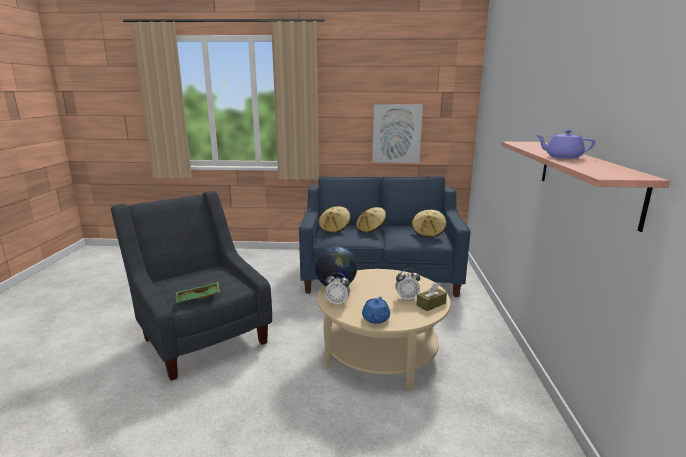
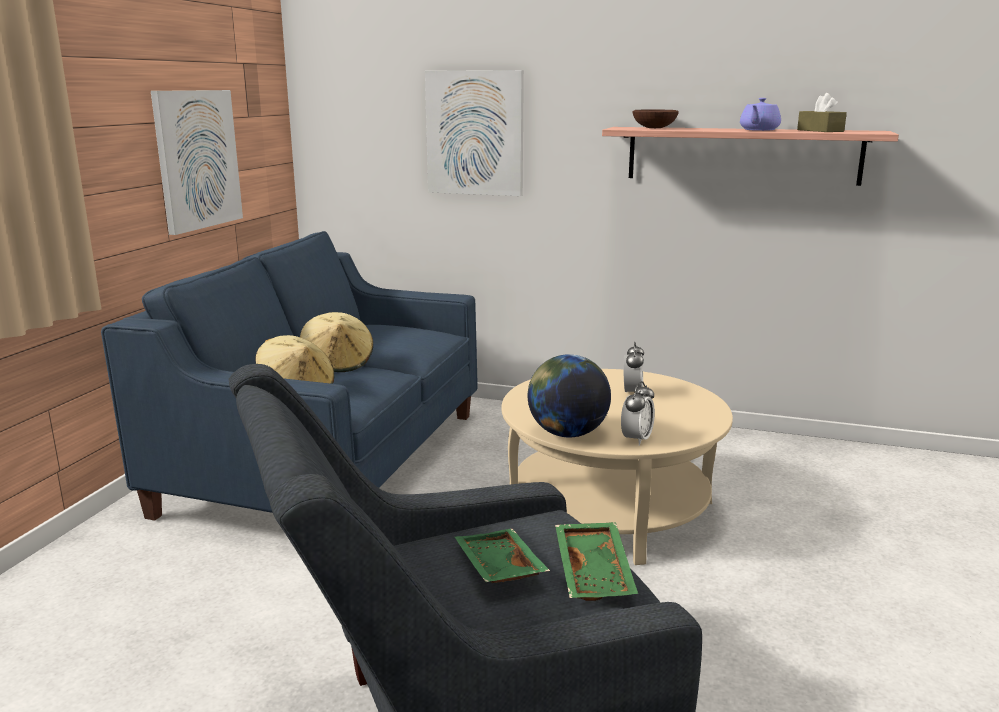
camera: 75 degrees left, 0 degrees up
(202, 282) = (497, 568): none -> green tray
(375, 319) = (698, 420): blue teapot -> none
(428, 233) = (406, 331): beige hat -> none
(431, 304) = (655, 382): brown tissue box -> brown tissue box (820, 131)
(508, 136) = (475, 133): none -> picture
(538, 145) = (653, 128): none -> brown bowl

